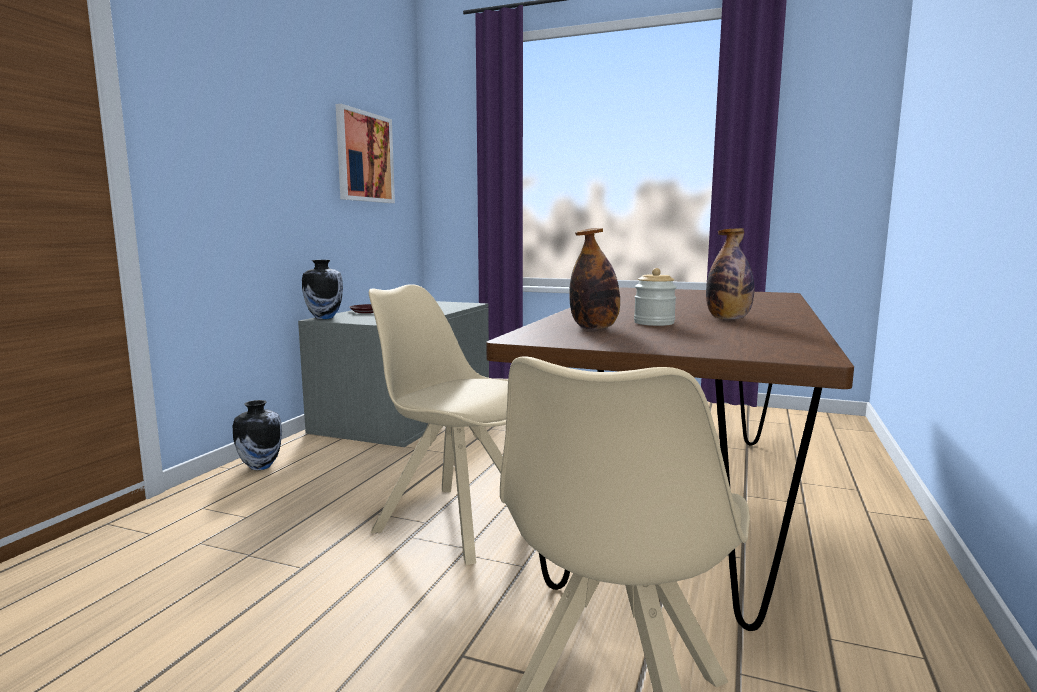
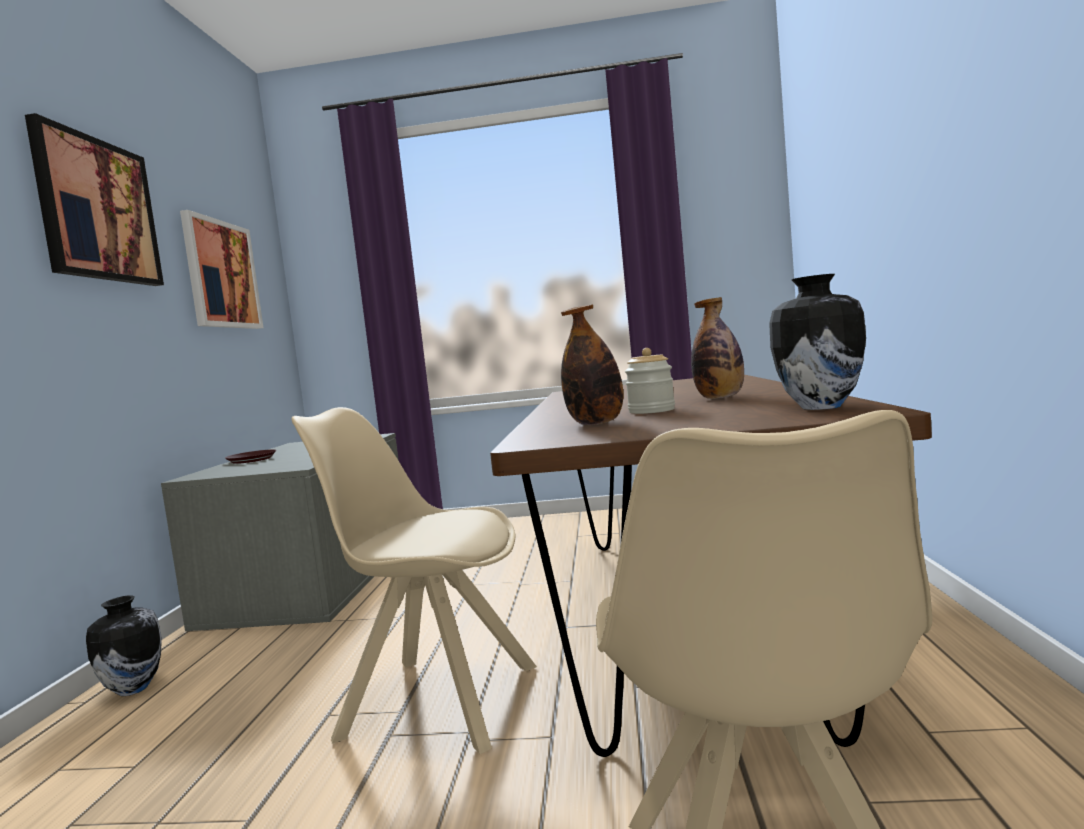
camera: 15 degrees left, 5 degrees down
(270, 105) = (97, 210): none -> picture
(324, 318) = (197, 475): vase -> vase (820, 407)

